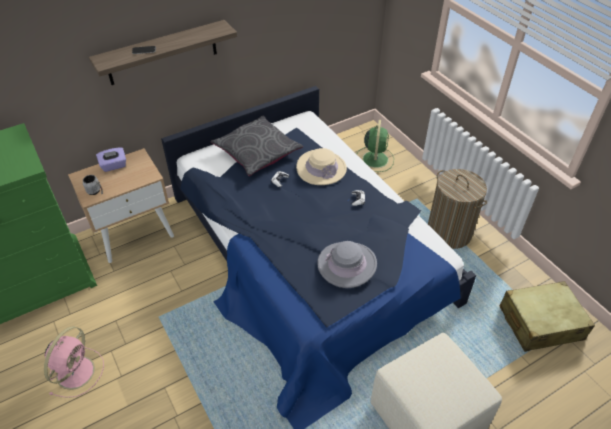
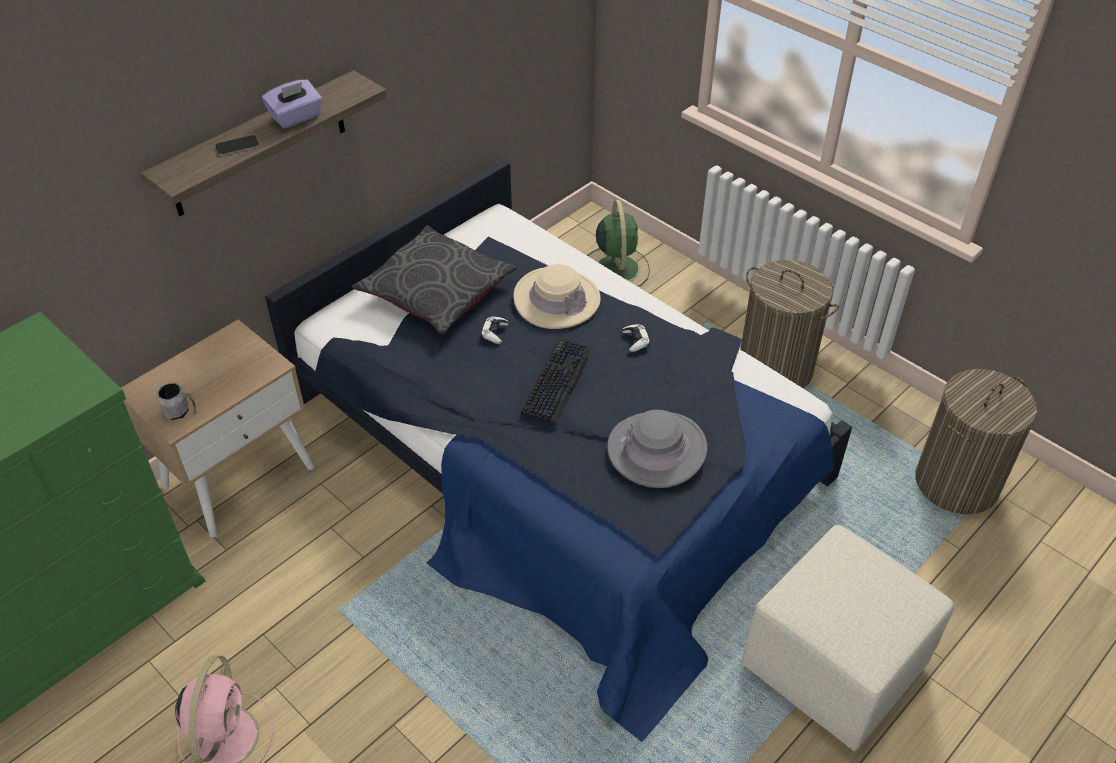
camera: 15 degrees left, 0 degrees up
(114, 166) = (195, 360): purple tissue box -> purple tissue box (296, 117)
(303, 214) = (556, 381): none -> keyboard
(540, 323) = (956, 483): beige suitcase -> laundry basket

